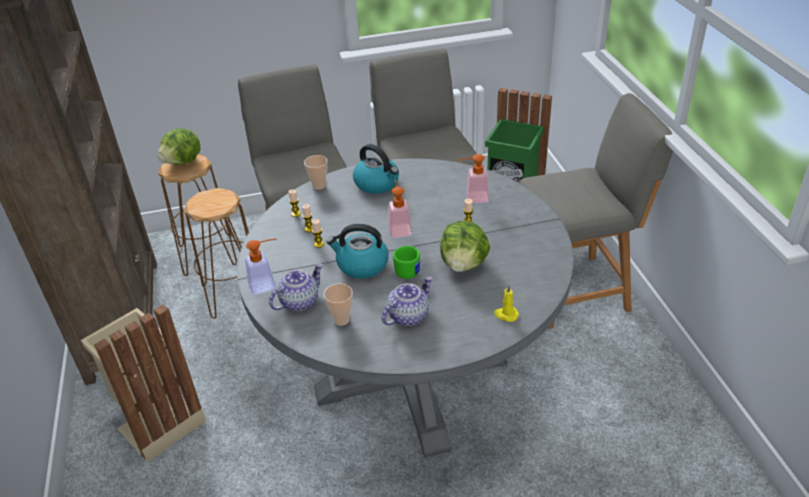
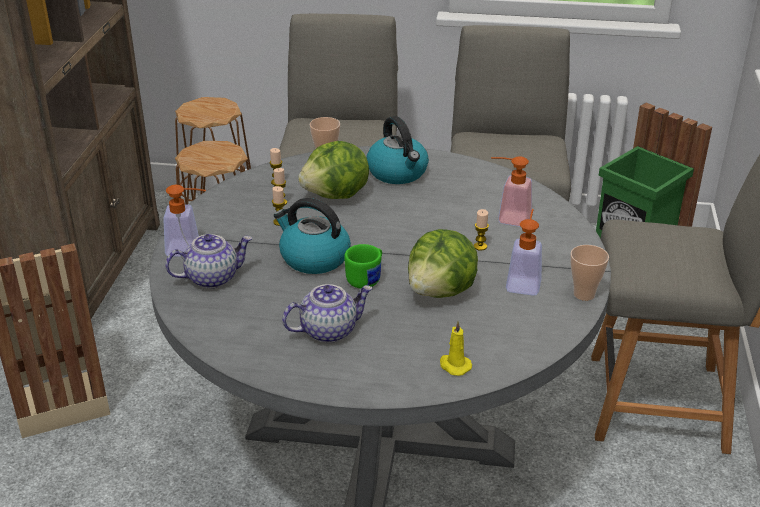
camera: 20 degrees right, 5 degrees down
(183, 162) = (209, 105): lettuce -> lettuce (336, 196)
(341, 320) = (246, 312): cup -> cup (584, 294)
(399, 228) = (389, 229): soap dispenser -> soap dispenser (524, 282)

